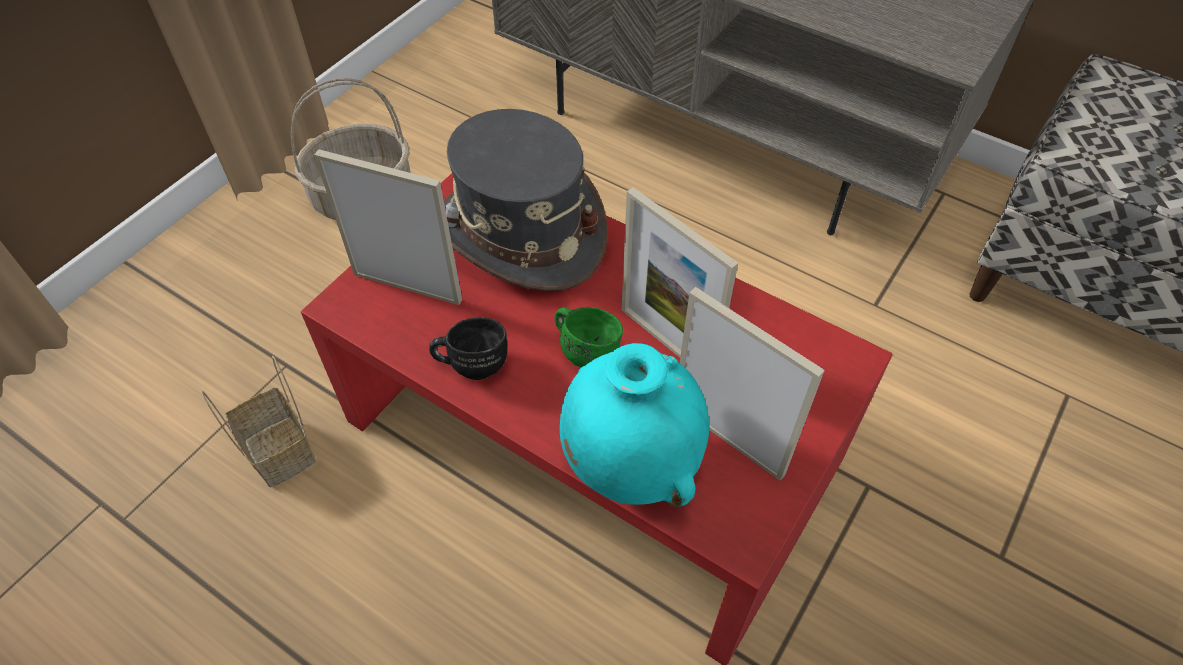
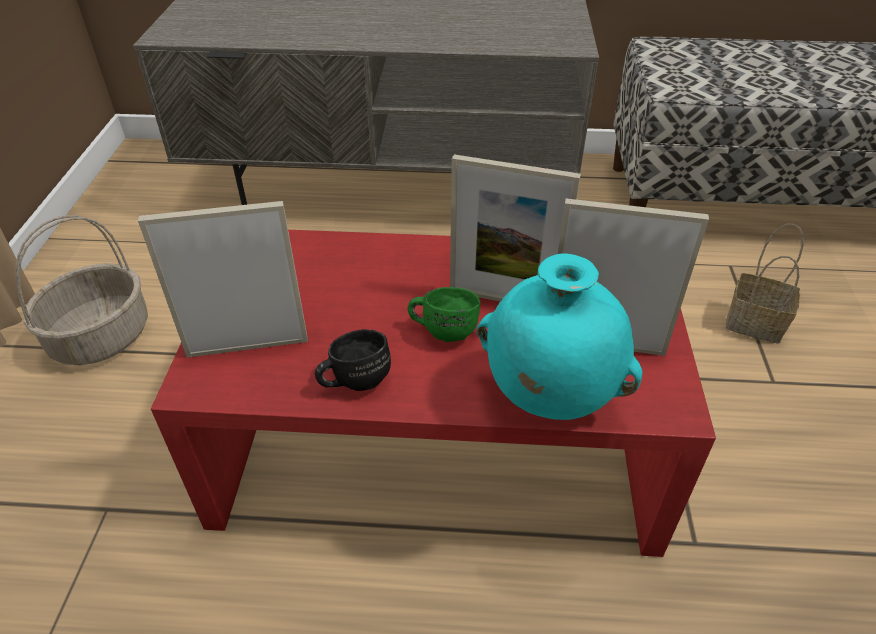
camera: 30 degrees left, 10 degrees down
(282, 452) = (150, 589): basket -> basket (757, 323)
(521, 233) = (322, 269): grey hat -> none

